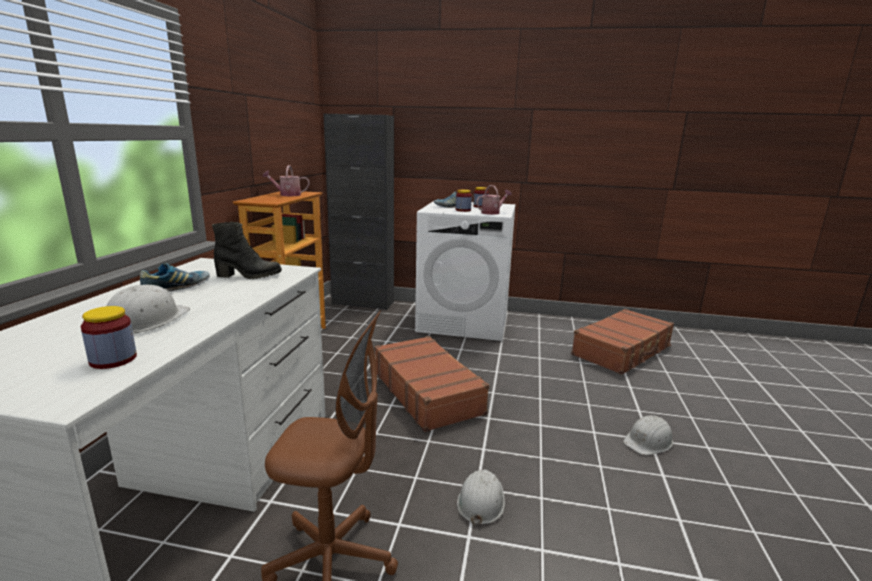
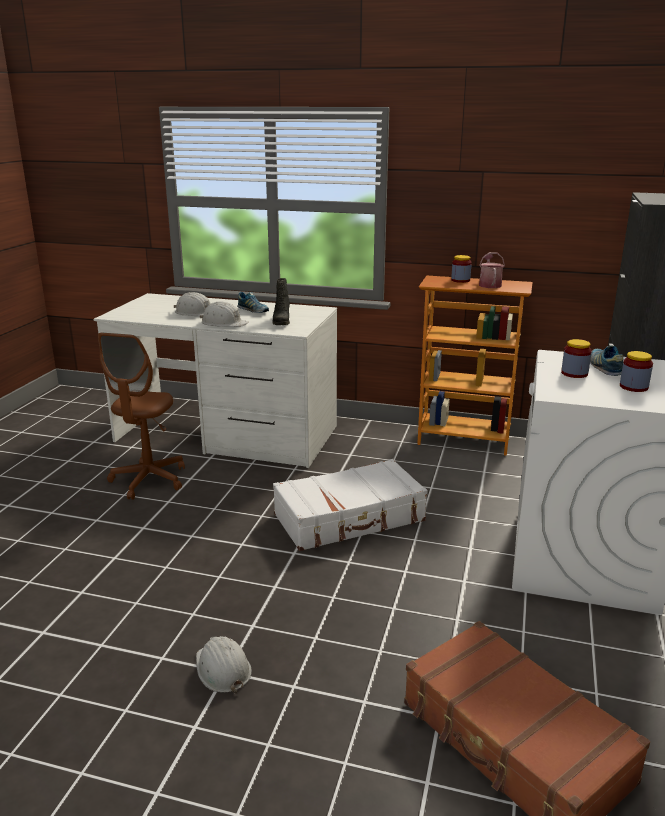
camera: 95 degrees right, 5 degrees up
(113, 359) = (147, 315): jar -> jar (460, 280)
(427, 392) = (350, 518): brown suitcase -> white suitcase
(481, 501) = (175, 536): white hard hat -> white hard hat (224, 323)
(492, 212) = (567, 390): watering can -> none

